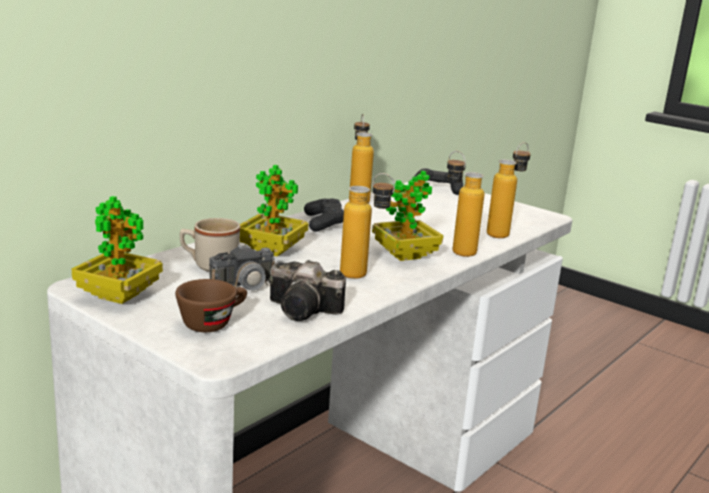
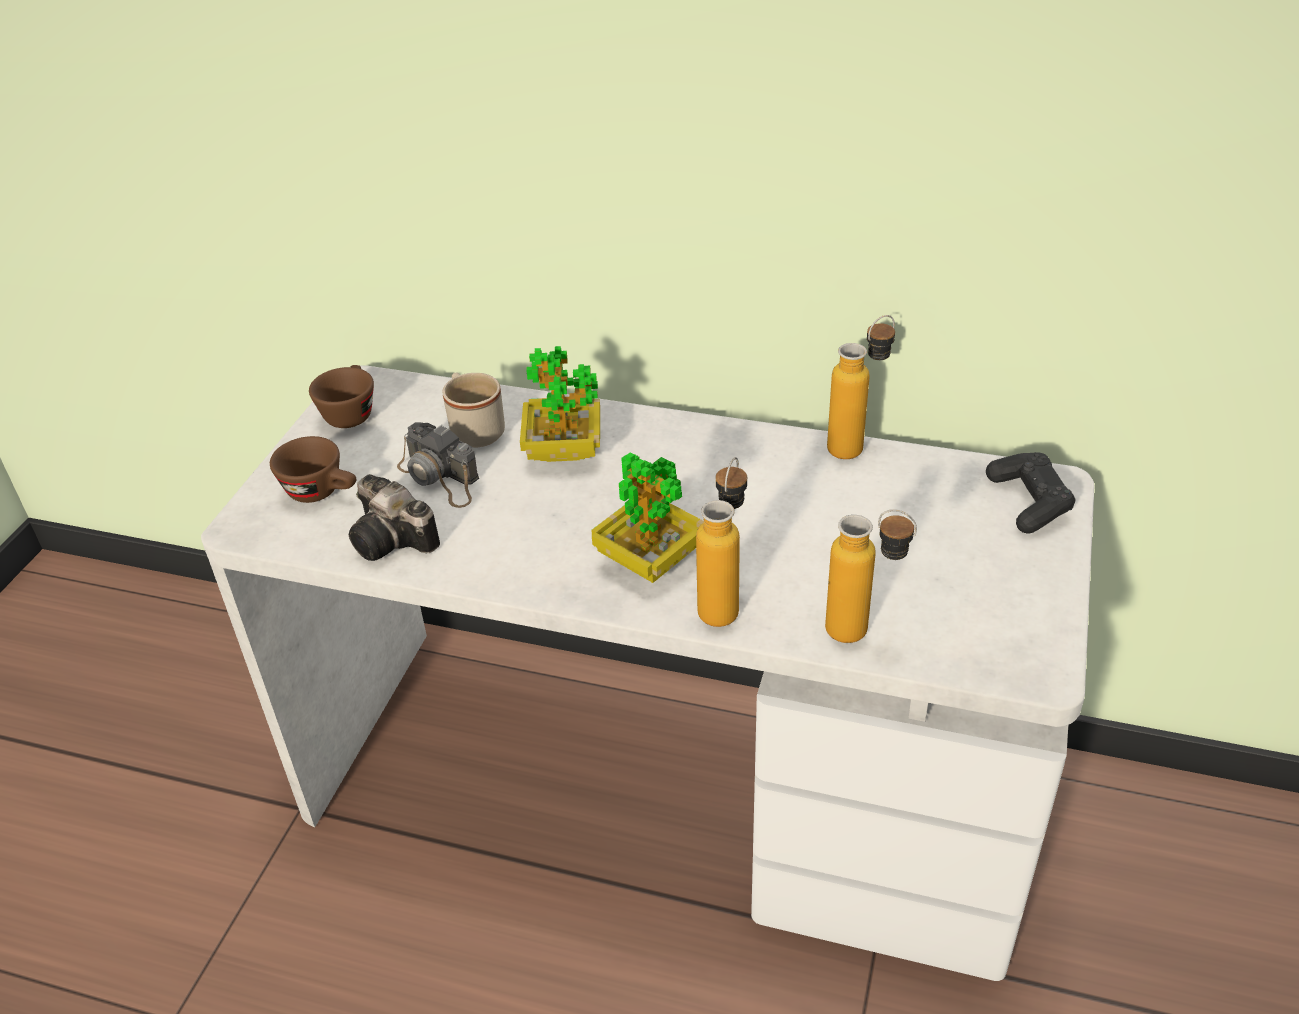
camera: 70 degrees right, 20 degrees up
(118, 296) = (350, 412): potted plant -> brown cup
(306, 310) = (395, 540): camera -> camera turned 45 degrees counterclockwise
(324, 223) = (711, 452): black game controller -> none
(363, 277) = (535, 549): bottle -> none

